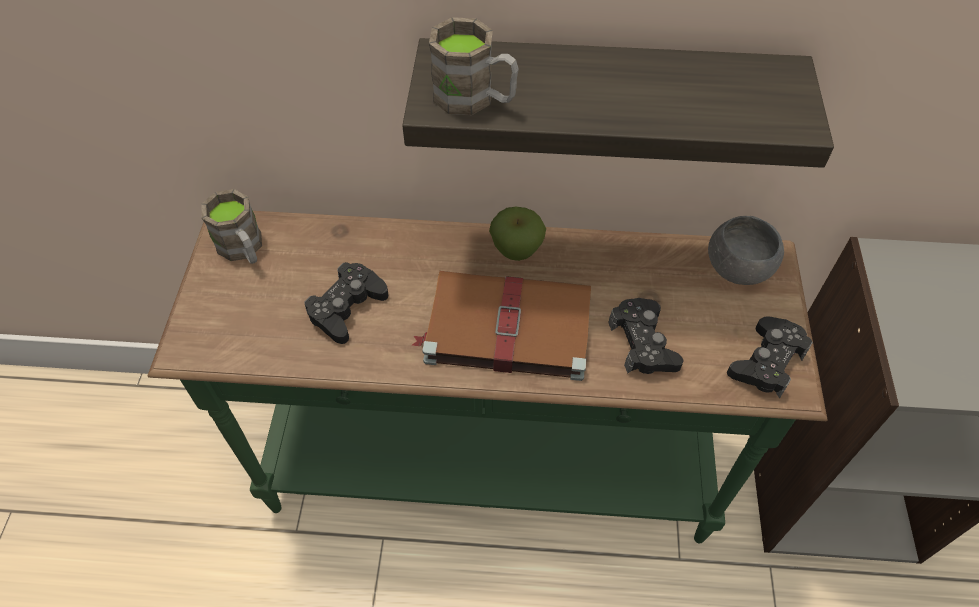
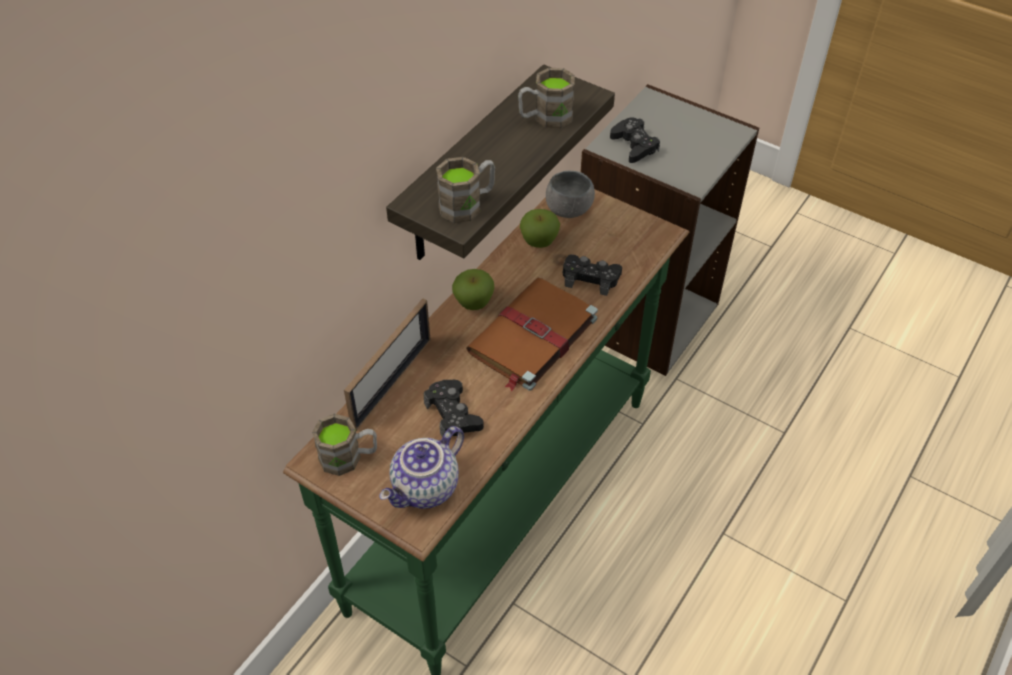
camera: 60 degrees left, 5 degrees down
(234, 332) = (426, 489): none -> teapot
(358, 236) = (392, 383): none -> picture frame
(658, 265) = (539, 242): none -> apple
(704, 100) = (545, 118): none -> brown mug
(767, 362) = (640, 233): black game controller -> black game controller (634, 145)

